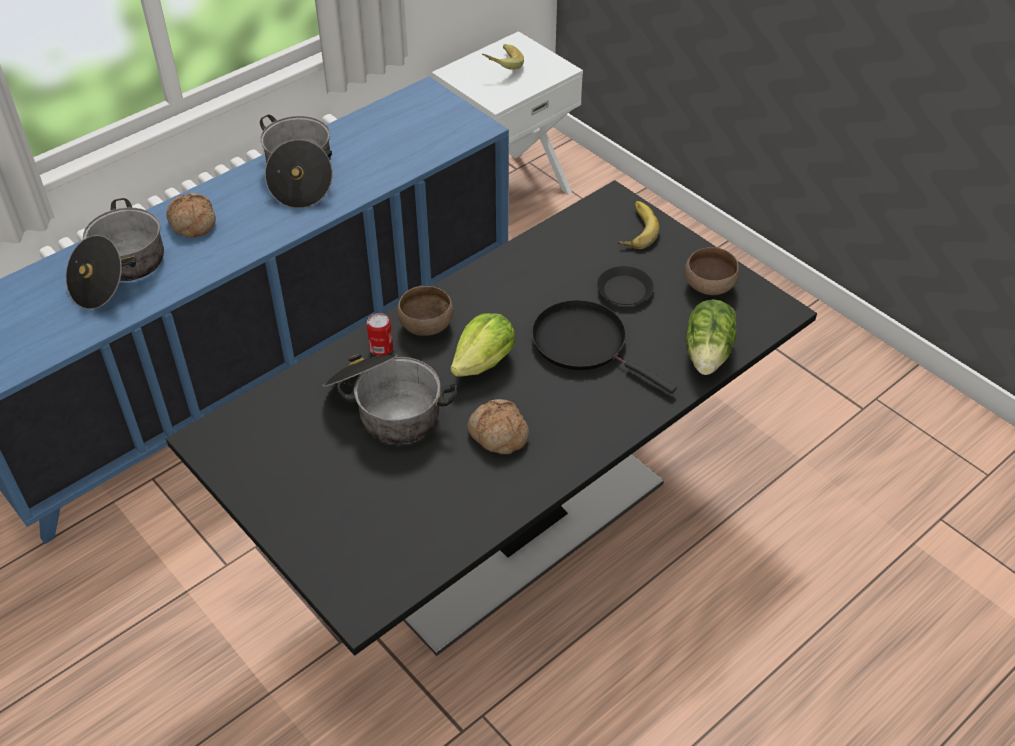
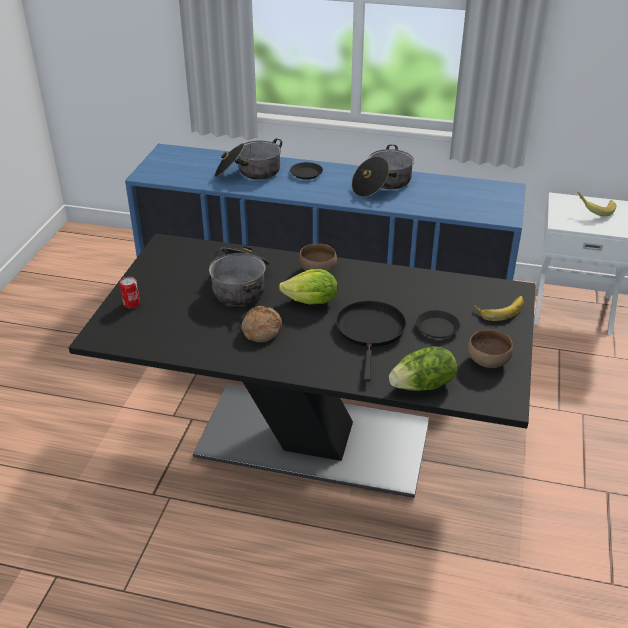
camera: 55 degrees right, 10 degrees down
(192, 223) = (306, 173): bread -> black plate
(381, 348) = (283, 264): can -> can (131, 304)

